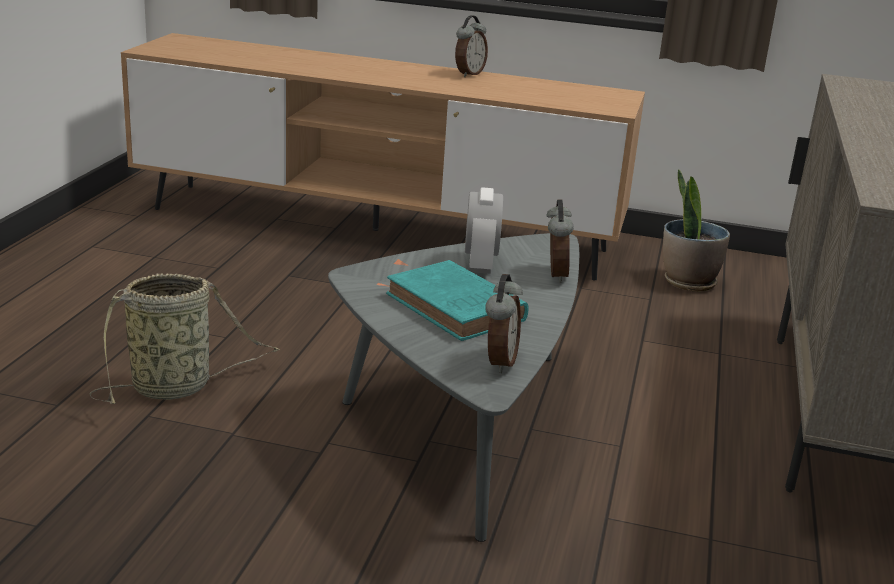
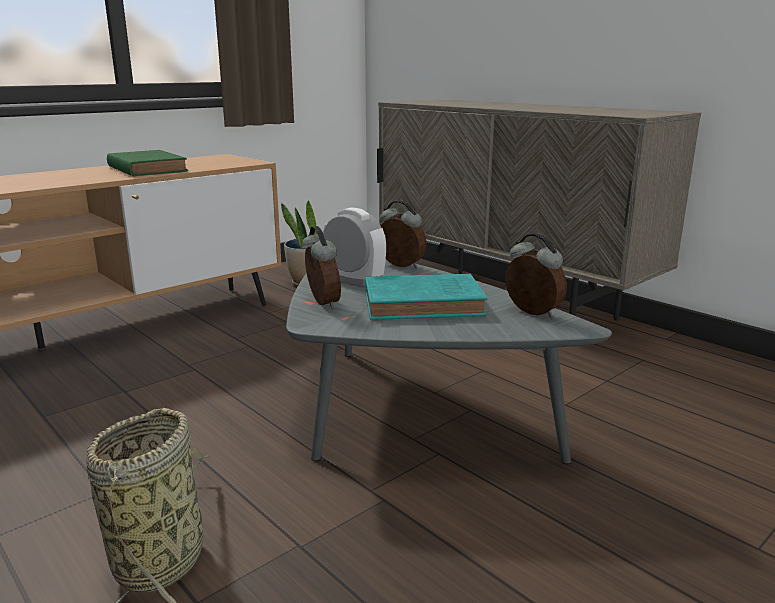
camera: 55 degrees left, 5 degrees down
(468, 74) = (87, 169): alarm clock -> alarm clock (321, 303)
(508, 88) = (146, 169): none -> green book

